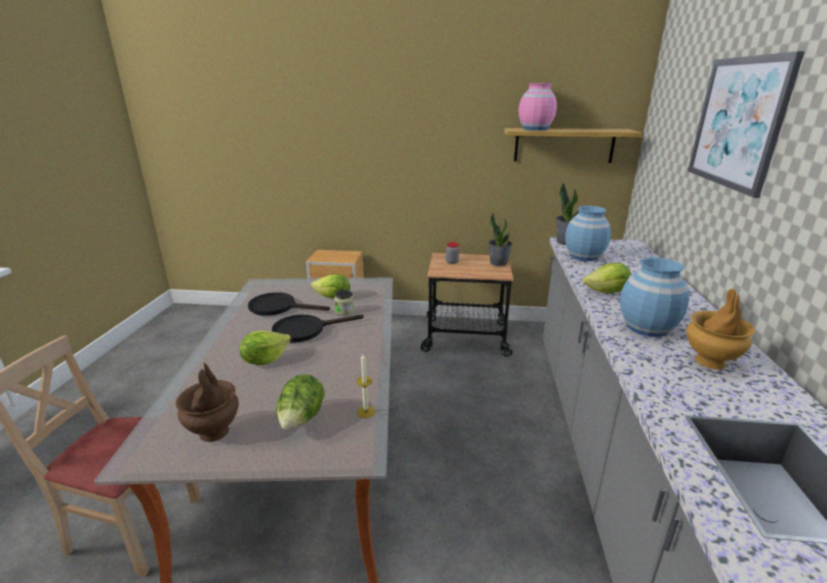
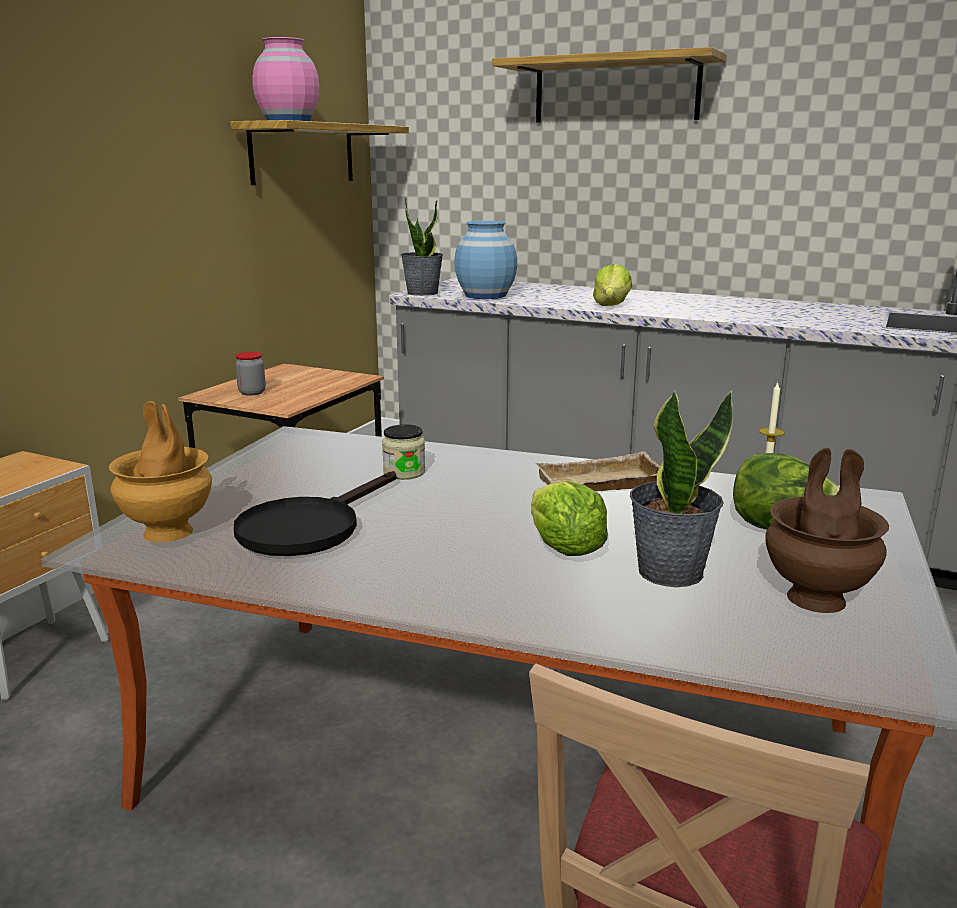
camera: 70 degrees left, 5 degrees down
(306, 330) = (458, 508): black frying pan -> none
(333, 297) = (321, 475): lettuce -> none
(349, 358) = (599, 484): none -> beige tray
(498, 263) = (306, 371): potted plant -> potted plant (669, 571)
(647, 327) = (711, 310): blue vase -> none
(710, 362) = (788, 309): brown vase -> brown vase (169, 532)
(737, 122) = (616, 90): picture -> shelf

